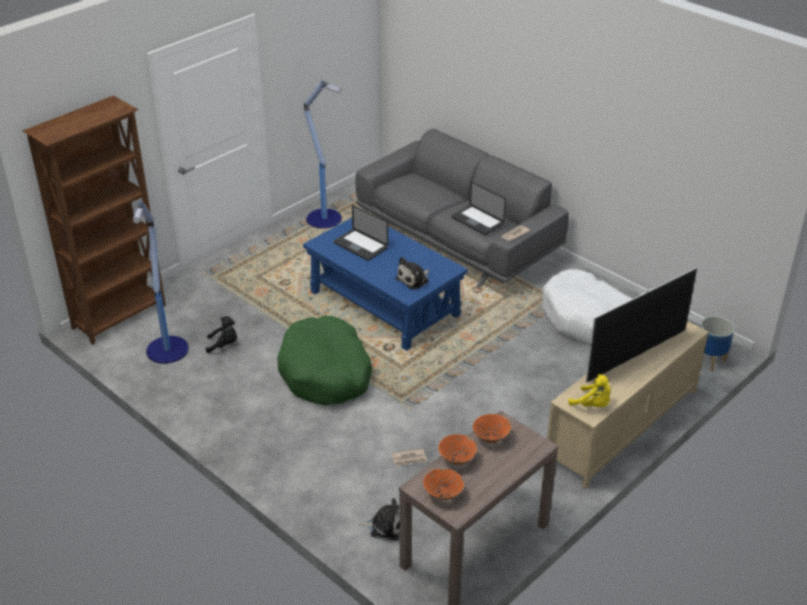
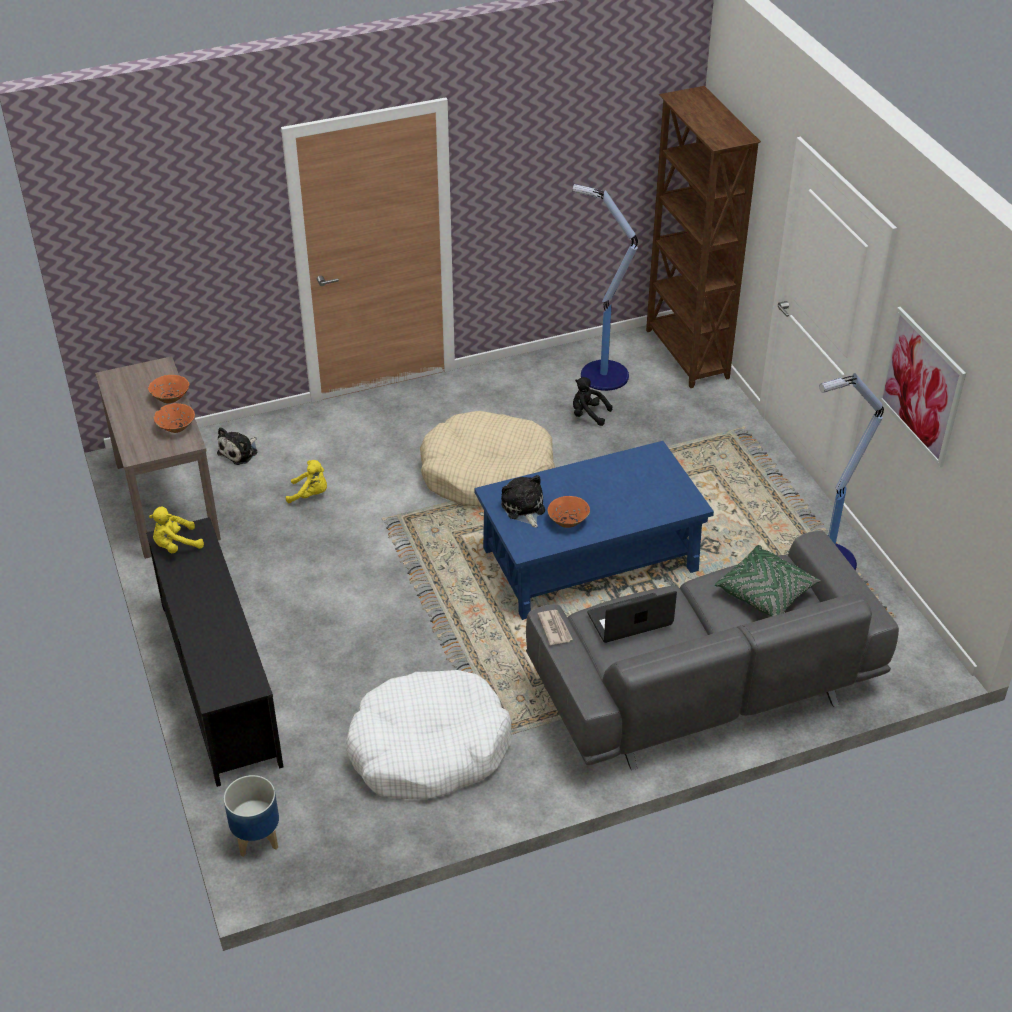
camera: 115 degrees right, 5 degrees up
(224, 345) = (588, 414): black plush toy -> black plush toy turned 90 degrees clockwise
(305, 73) = (921, 386): none -> picture
(326, 373) = (488, 475): green dog bed -> beige dog bed
(360, 245) = (629, 486): laptop -> none
(409, 459) = (310, 494): newspaper -> yellow plush toy
(417, 185) = (766, 592): none -> green pillow
(443, 493) = (139, 377): orange bowl -> orange bowl (568, 521)
(622, 426) = (219, 681): beige tv stand -> black tv stand
(635, 355) = (218, 619): television -> none

